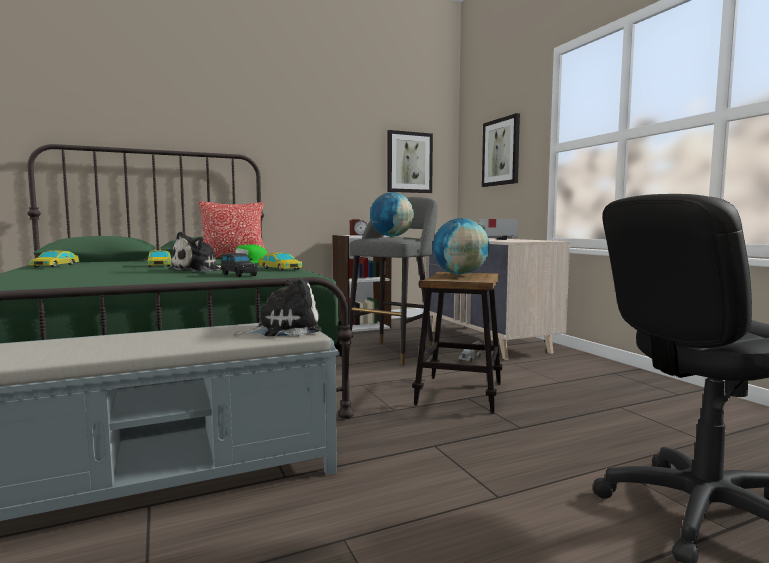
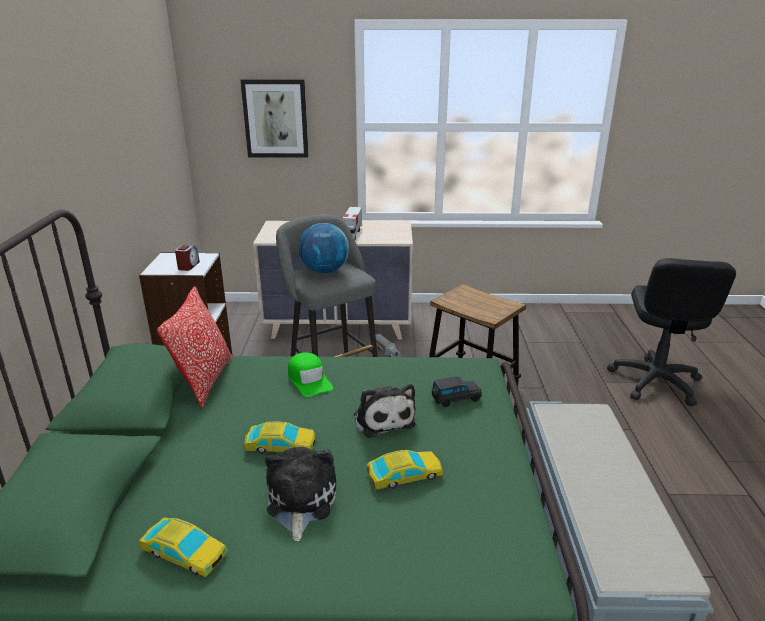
camera: 65 degrees left, 20 degrees up
(280, 269) = (403, 369): toy car -> toy car (404, 475)
(284, 330) = (578, 417): plush toy -> plush toy (300, 502)
(409, 162) = (160, 137): picture -> none
(460, 274) = (460, 298): globe -> none

